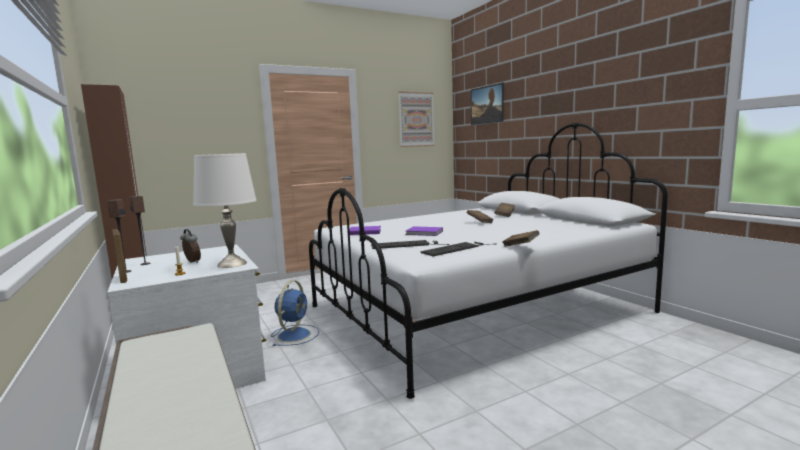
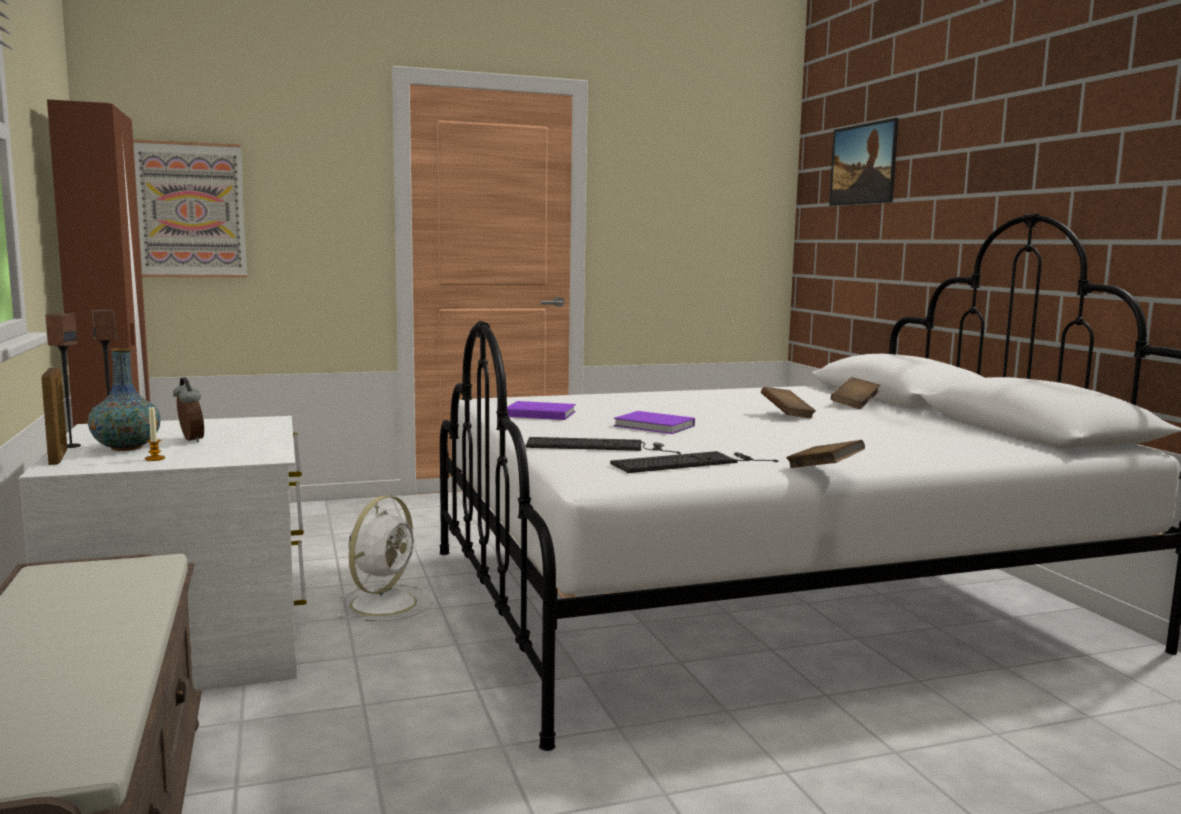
camera: 10 degrees right, 0 degrees up
(159, 269) = (126, 448): none -> vase
(232, 264) = (254, 450): white table lamp -> none
(295, 334) = (385, 602): blue fan -> white fan
(416, 119) = (713, 189): picture -> picture (191, 210)

